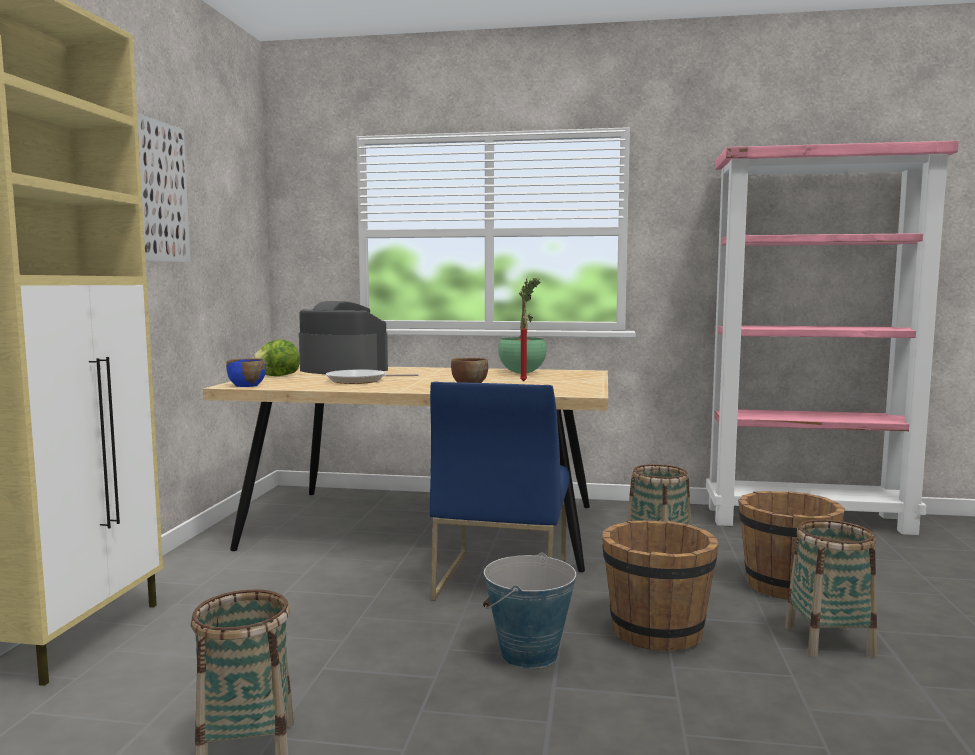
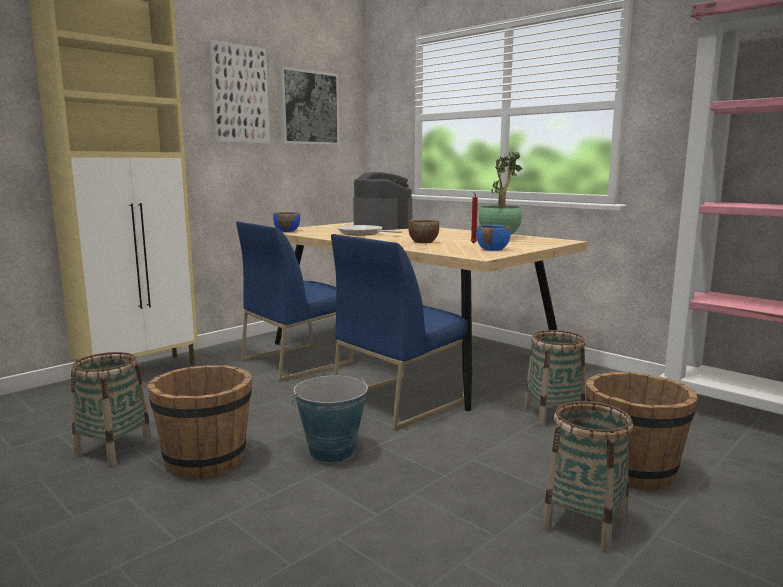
camera: 35 degrees right, 5 degrees up
(222, 214) = (309, 108): none -> picture
(277, 376) = (327, 227): lettuce -> none
(302, 565) = (297, 361): none -> blue chair
(566, 385) = (493, 249): none -> blue bowl
(656, 631) = (446, 467): brown bucket -> brown bucket (206, 460)

